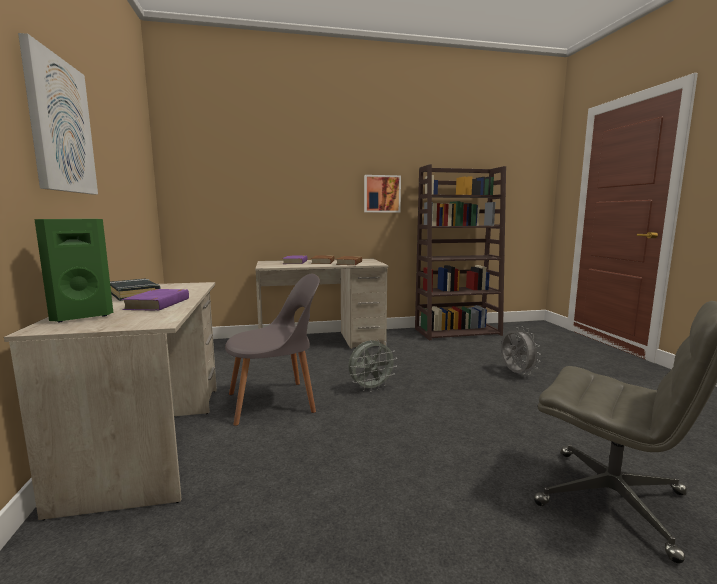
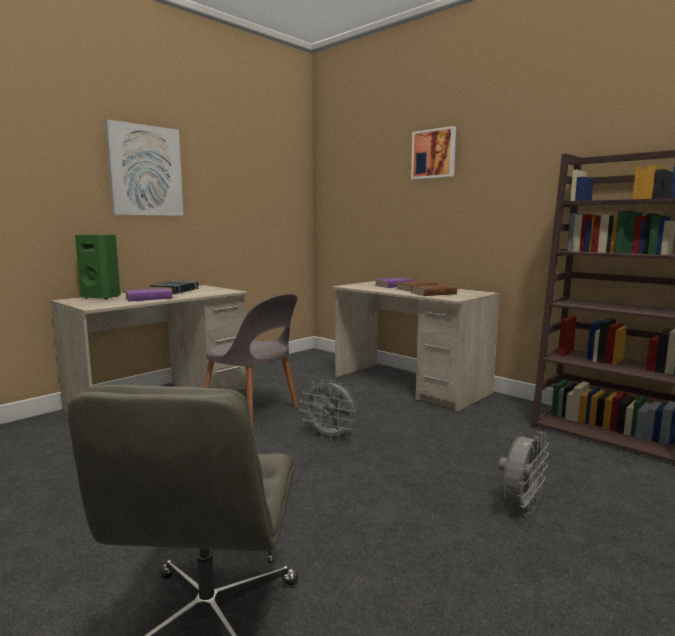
camera: 55 degrees right, 0 degrees up
(381, 194) = (521, 202): picture -> picture (434, 154)

